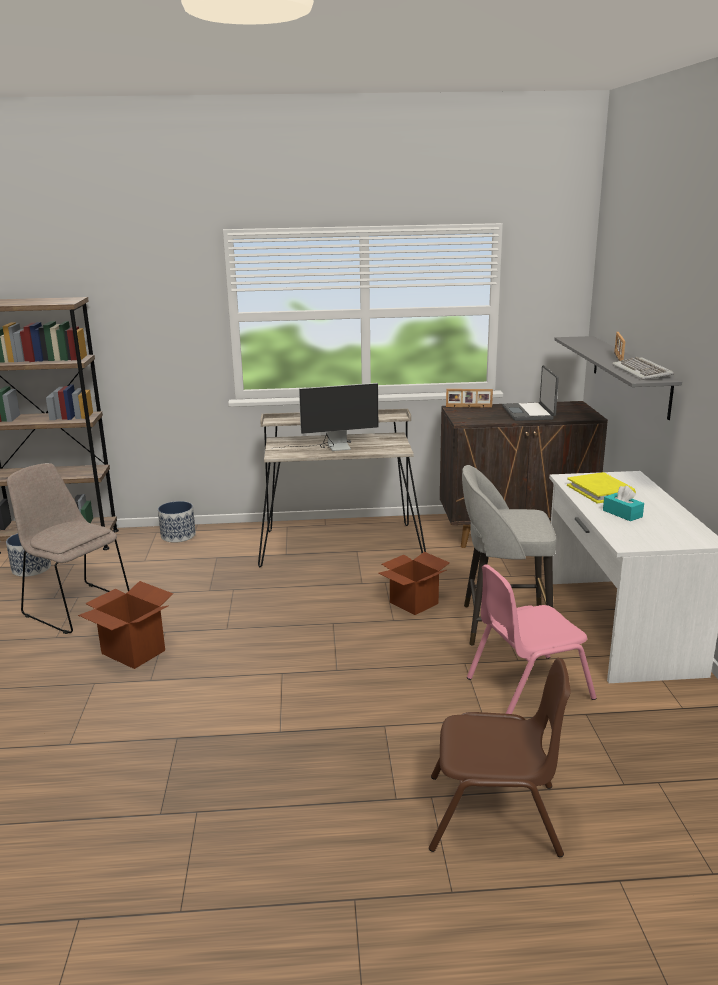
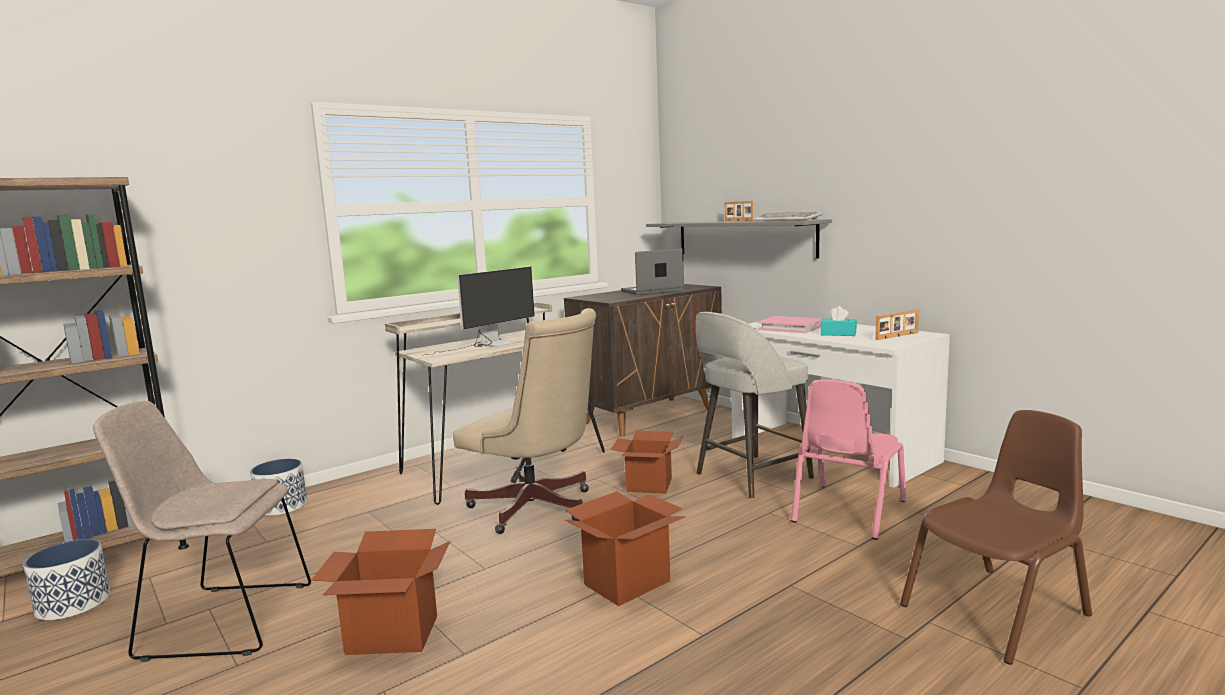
camera: 35 degrees left, 10 degrees down
(289, 675) = (627, 582): none -> cardboard box
(312, 595) = (537, 509): none -> beige office chair
(468, 407) = (591, 295): picture frame -> picture frame (897, 336)
(529, 413) = (652, 291): laptop -> laptop turned 105 degrees clockwise
(600, 491) = (789, 328): yellow book -> pink book

